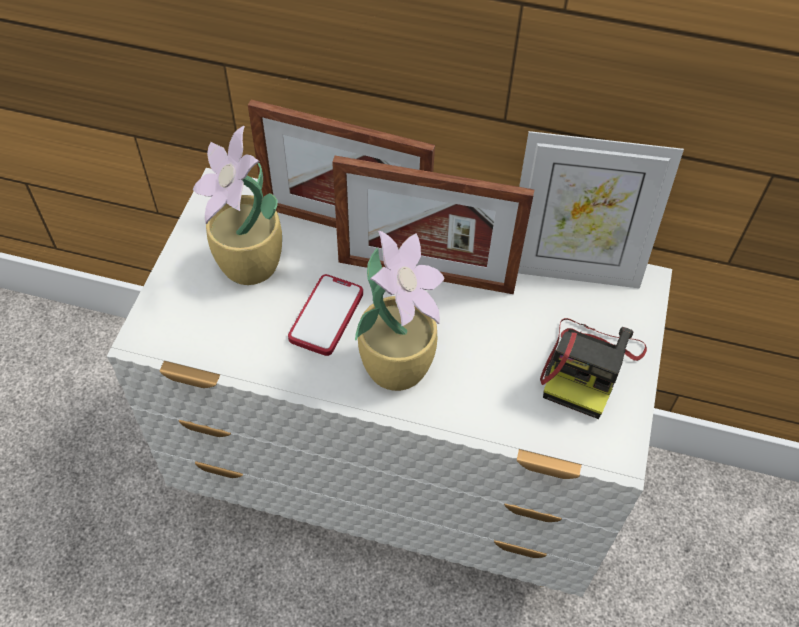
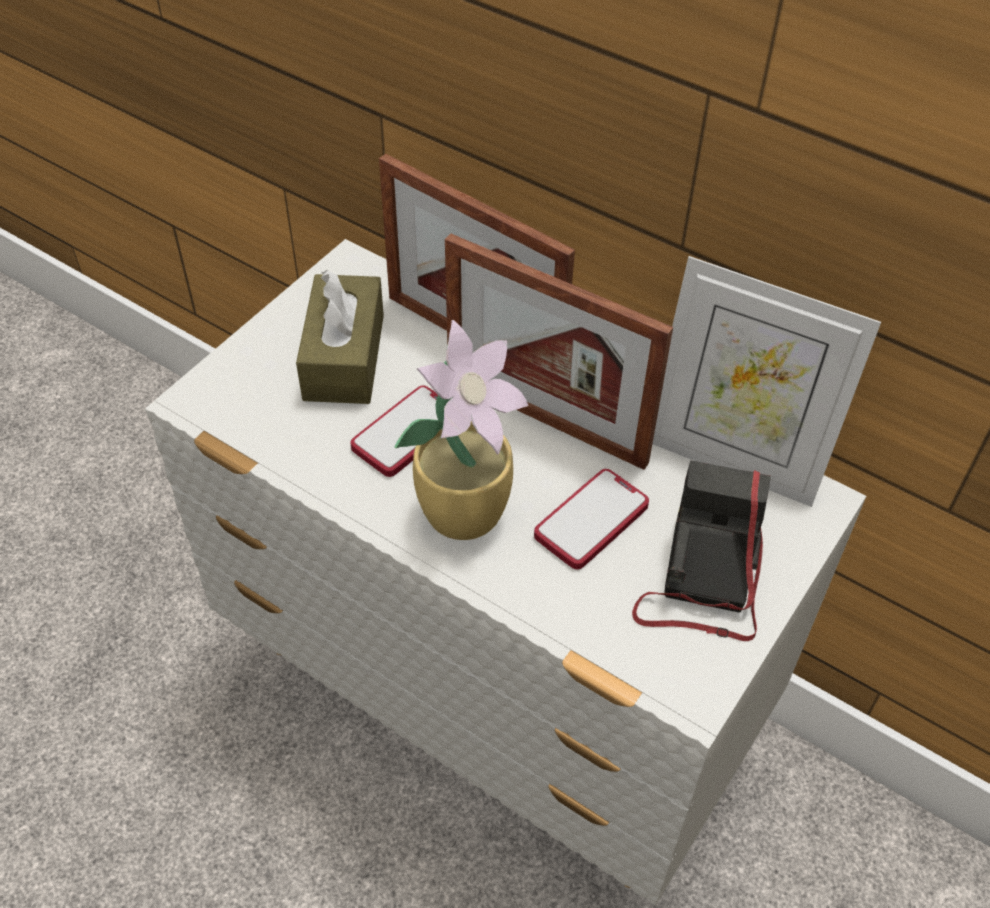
camera: 20 degrees right, 5 degrees down
(250, 267) = (344, 357): potted plant -> brown tissue box
(492, 345) = (591, 521): none -> phone
(589, 366) = (703, 580): camera -> camera turned 150 degrees clockwise

